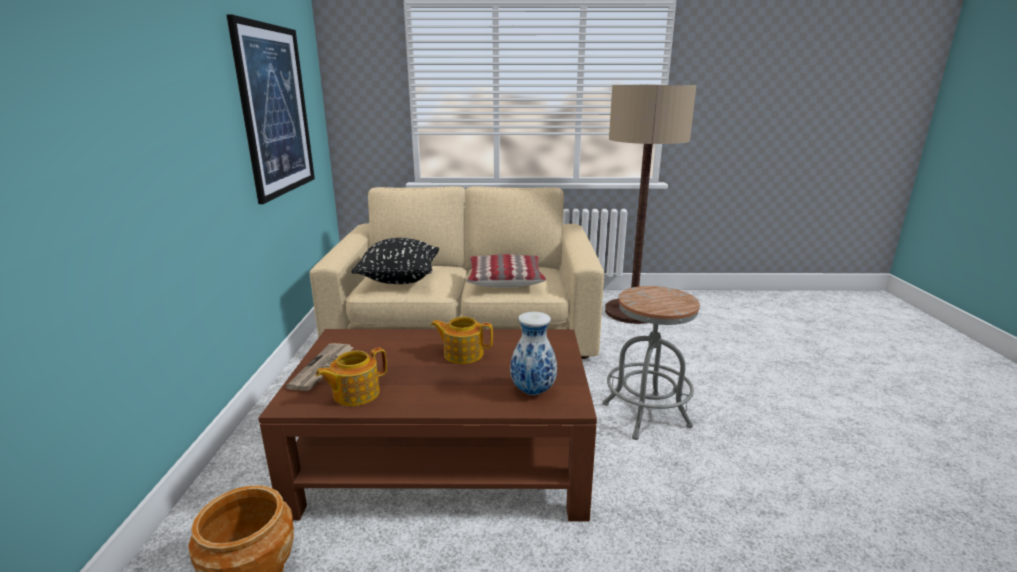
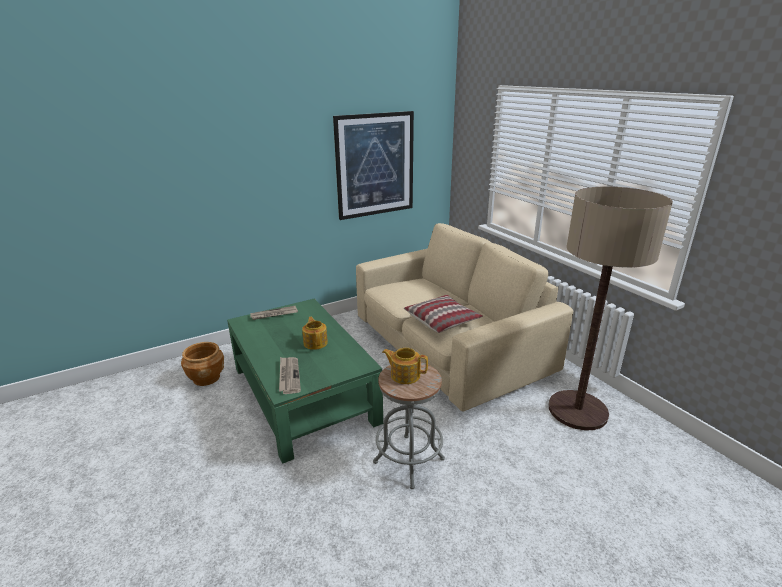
camera: 60 degrees right, 5 degrees up
(355, 394) = (256, 331): teapot -> teapot (405, 375)
(399, 279) = (399, 290): black pillow -> none
(446, 458) = (303, 394): brown coffee table -> green coffee table
(532, 391) = (289, 376): vase -> newspaper

